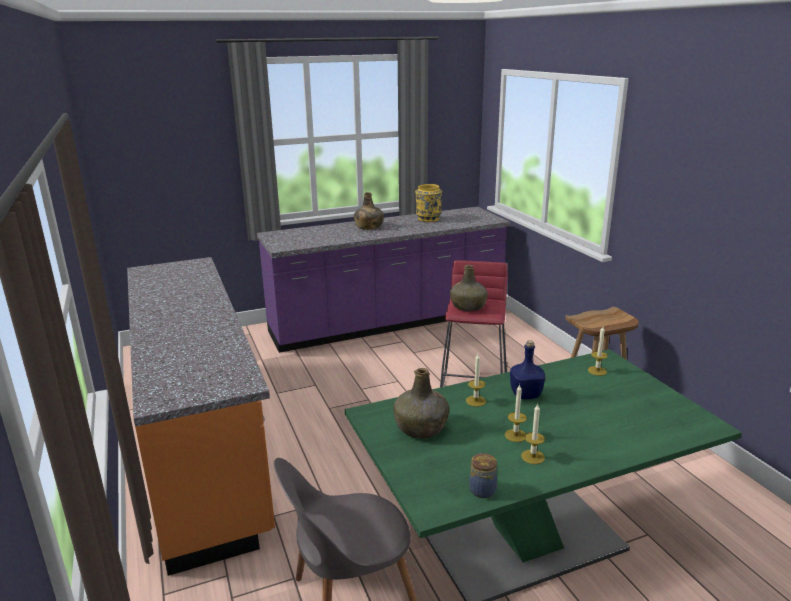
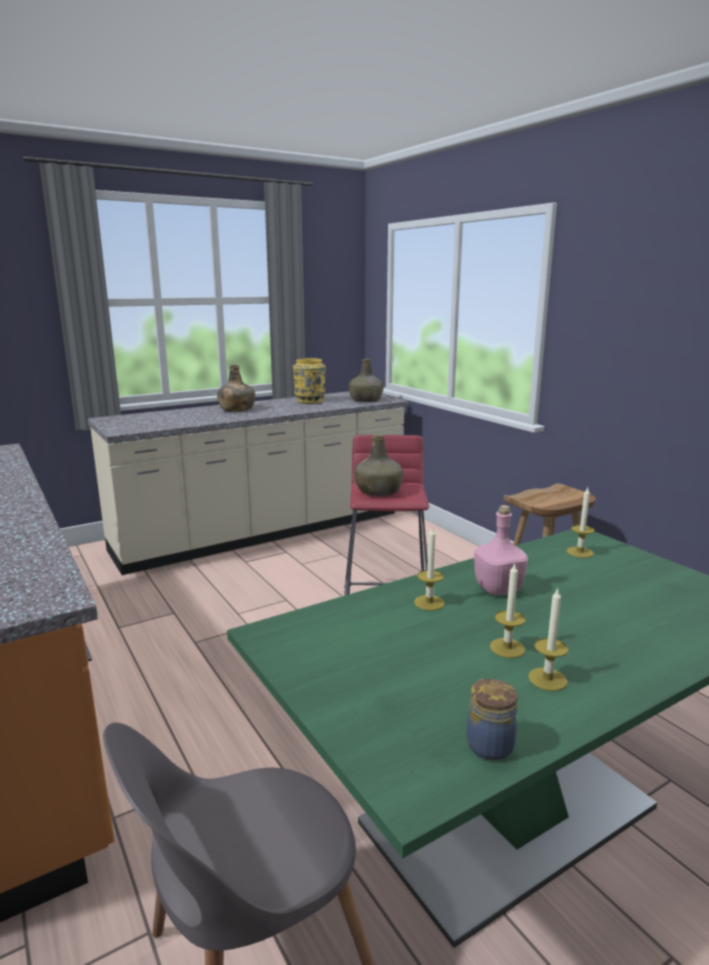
camera: 10 degrees left, 5 degrees down
(387, 323) = (264, 533): purple counter -> beige counter
(421, 428) = (357, 649): green bottle -> green bottle (366, 400)
(525, 395) = (497, 589): blue bottle -> pink bottle

